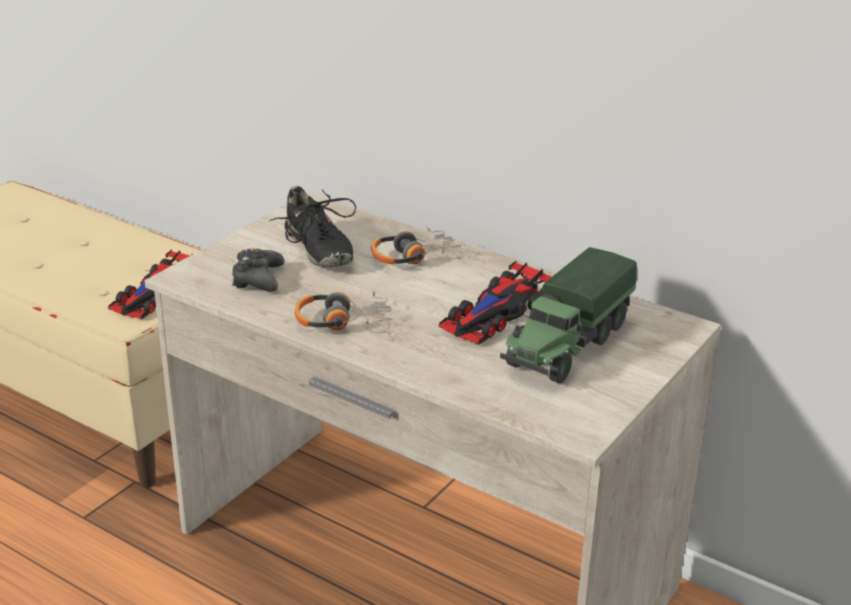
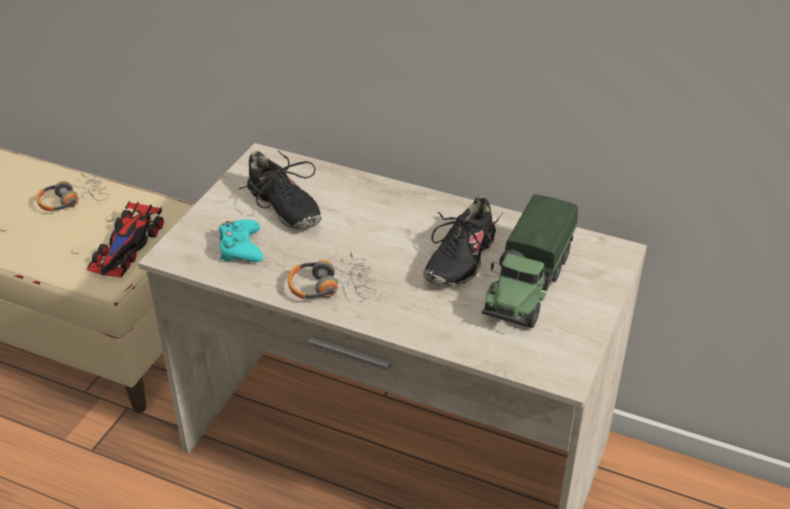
camera: 10 degrees left, 10 degrees up
(258, 279) = (240, 248): black game controller -> turquoise game controller
(415, 257) = (372, 205): headphones -> headphones (73, 200)
(497, 313) = (459, 259): toy car -> black shoe

